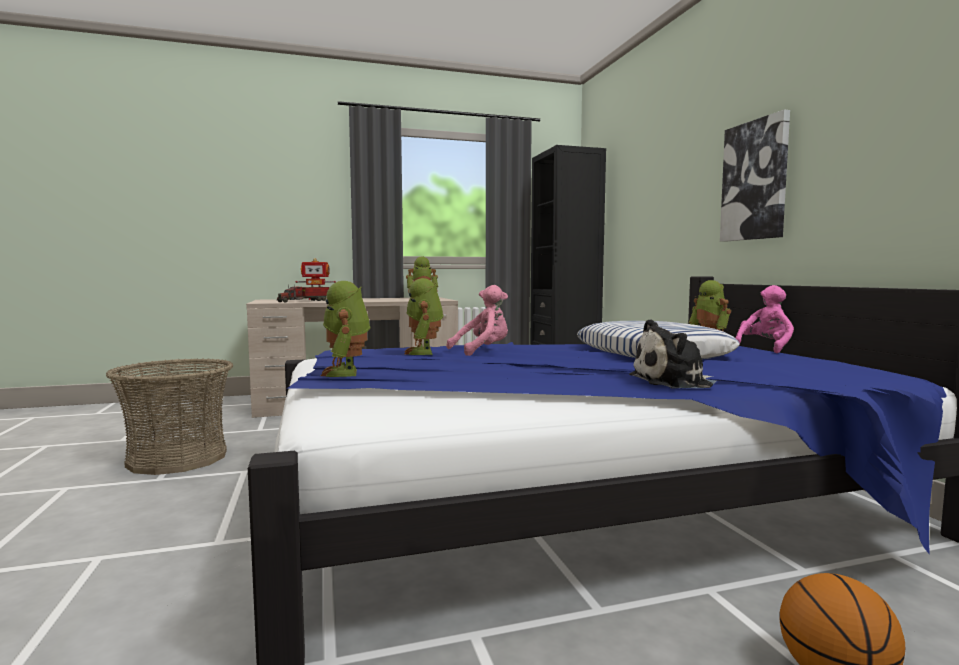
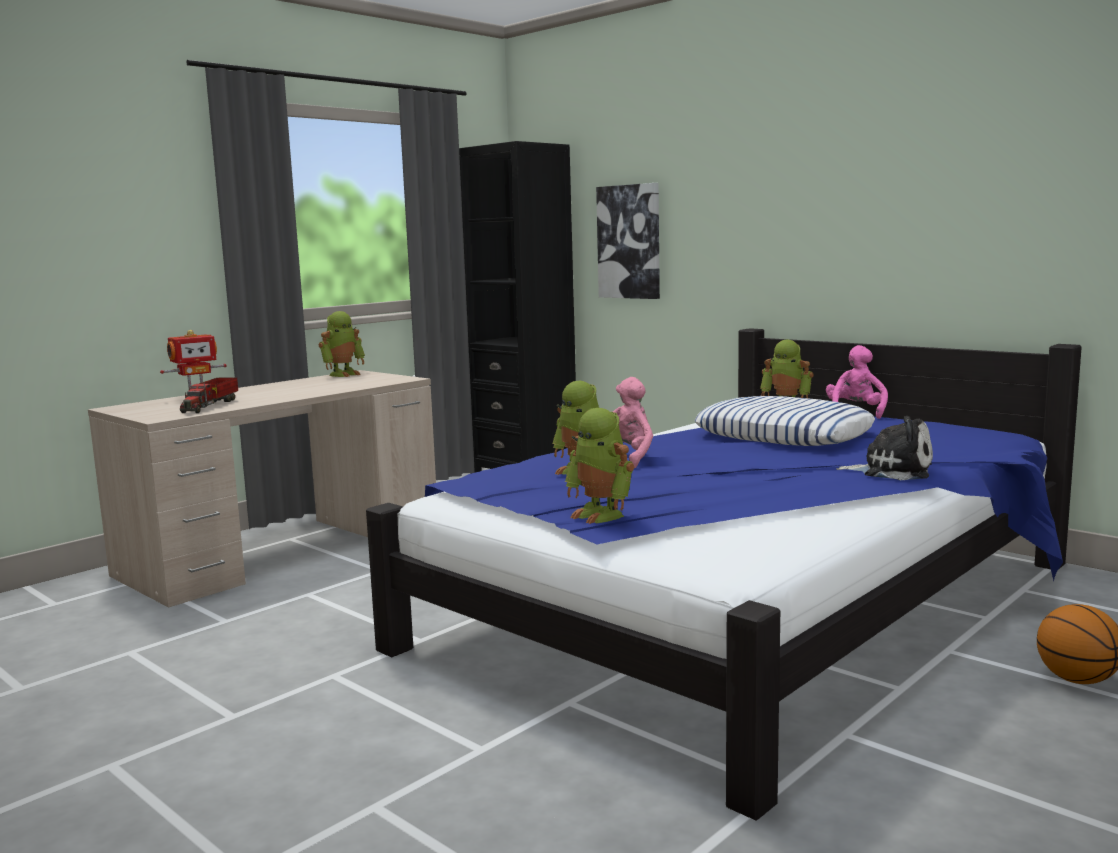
camera: 30 degrees left, 5 degrees up
(178, 458) = (193, 686): basket -> none
(675, 382) = (892, 471): plush toy -> plush toy turned 120 degrees counterclockwise
(755, 180) = (814, 223): picture -> picture (629, 242)

